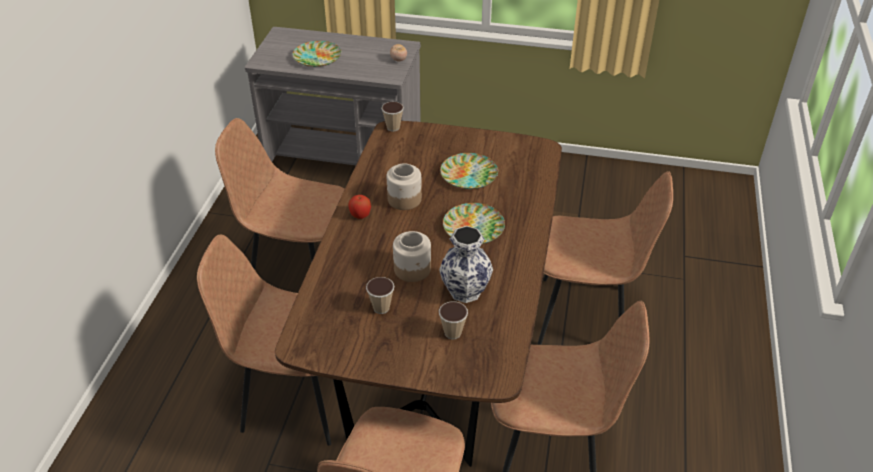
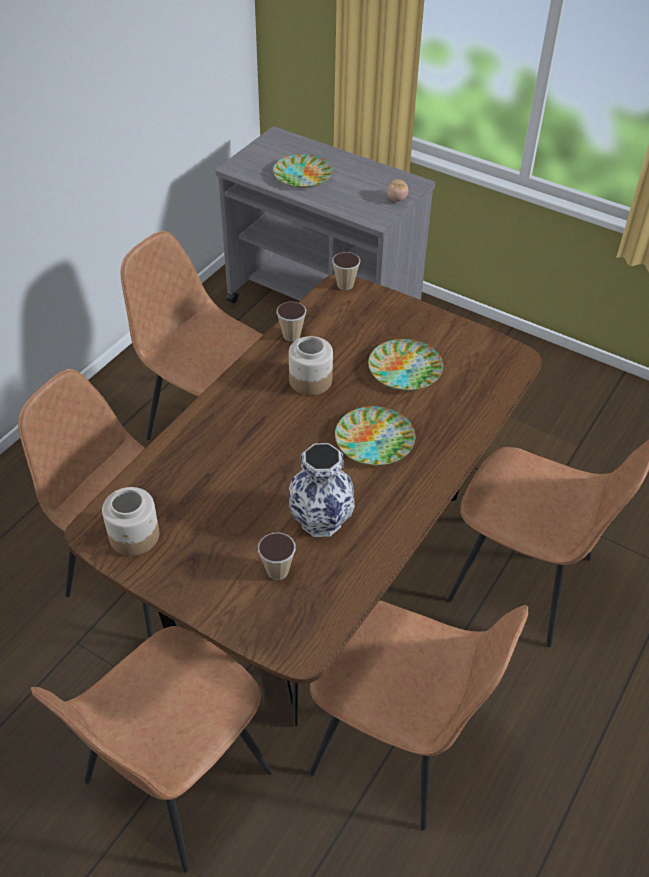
camera: 20 degrees right, 5 degrees up
(360, 215) = (248, 387): apple -> none
(381, 308) = (211, 512): cup -> cup (291, 335)
(412, 269) = (273, 474): jar -> jar (134, 536)

